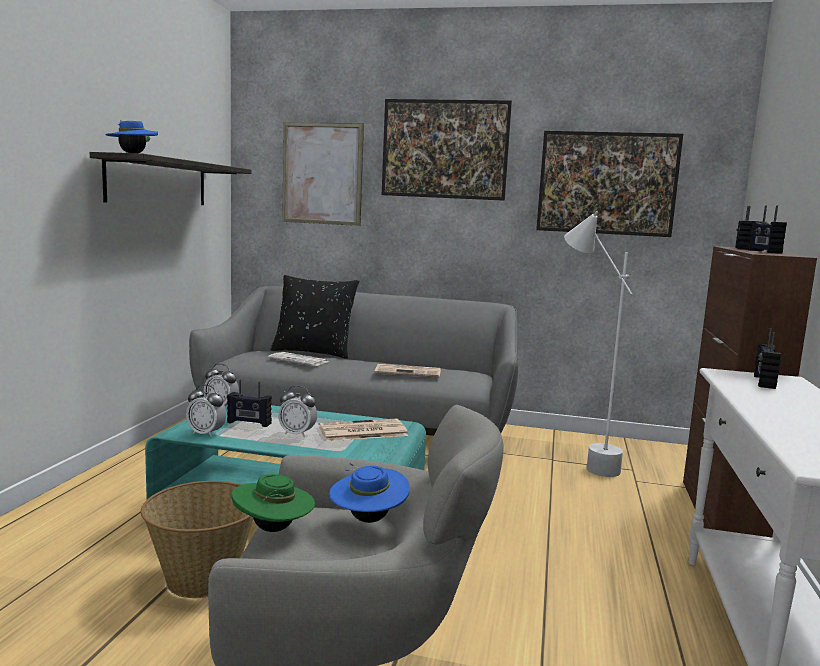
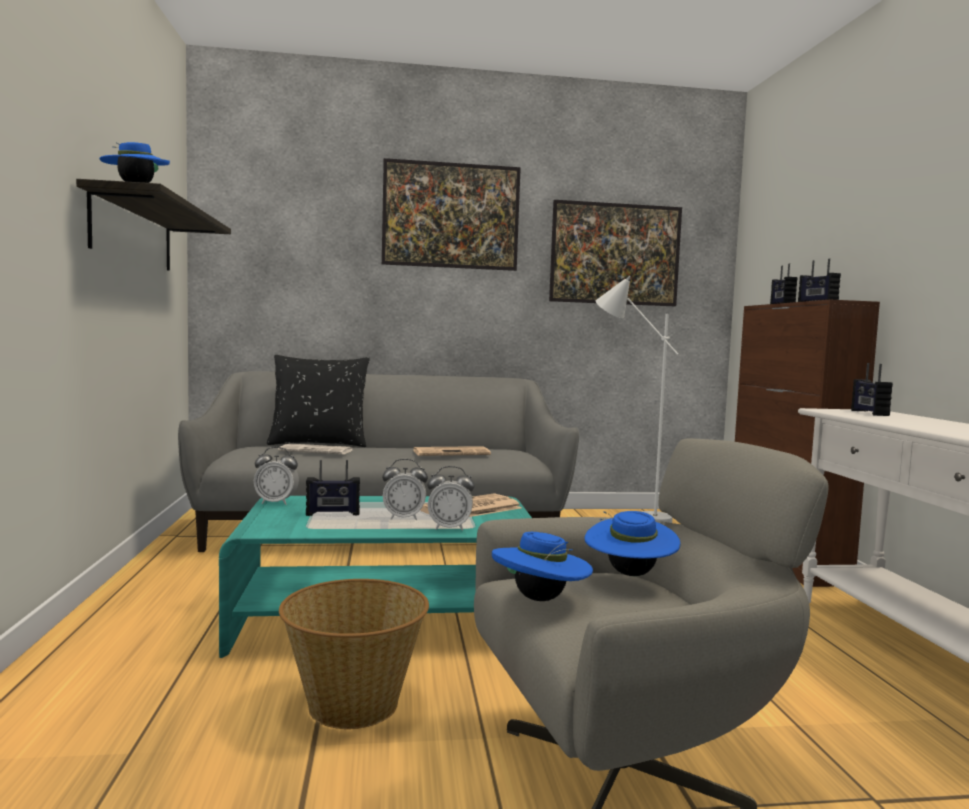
camera: 20 degrees left, 5 degrees down
(206, 433) = (296, 528): alarm clock -> alarm clock (449, 528)
(273, 529) = (540, 599): green hat -> blue hat
(322, 174) = (308, 239): picture -> none

